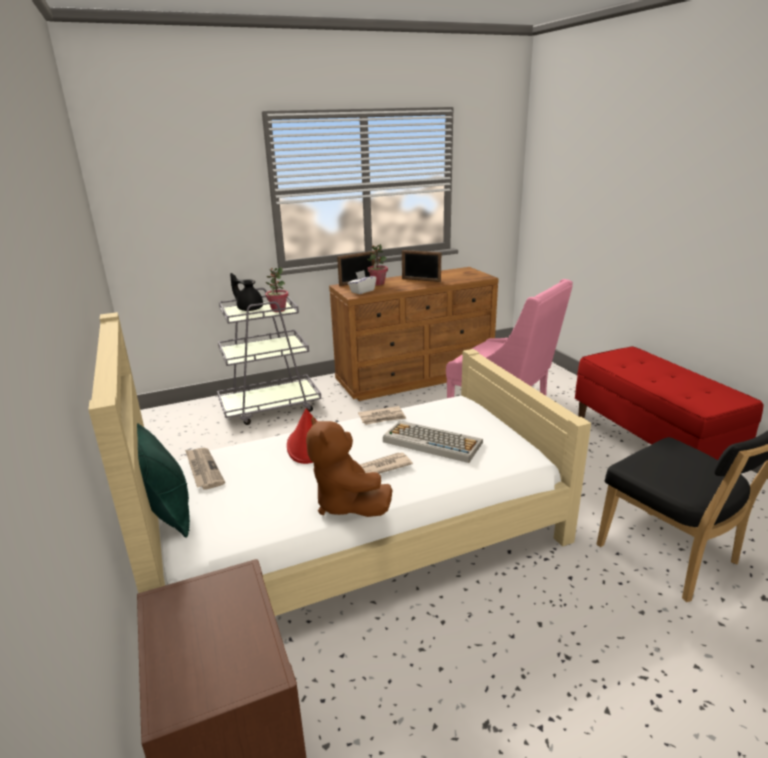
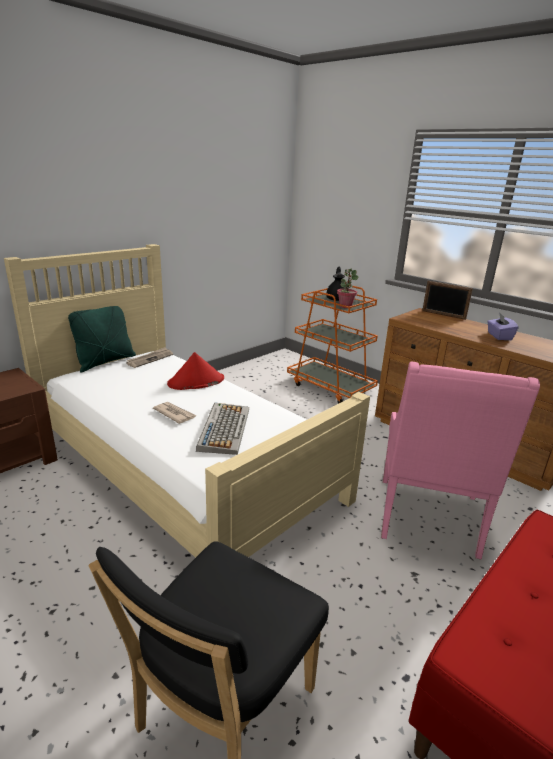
camera: 65 degrees right, 0 degrees up
(270, 407) = (330, 387): grey cart -> orange cart
(347, 504) = (119, 409): brown plush toy -> none
(362, 291) = (420, 319): white tissue box -> none
(378, 283) = (454, 322): potted plant -> none
(382, 417) = (255, 401): newspaper -> none
(421, 280) = (499, 336): picture frame -> purple tissue box

